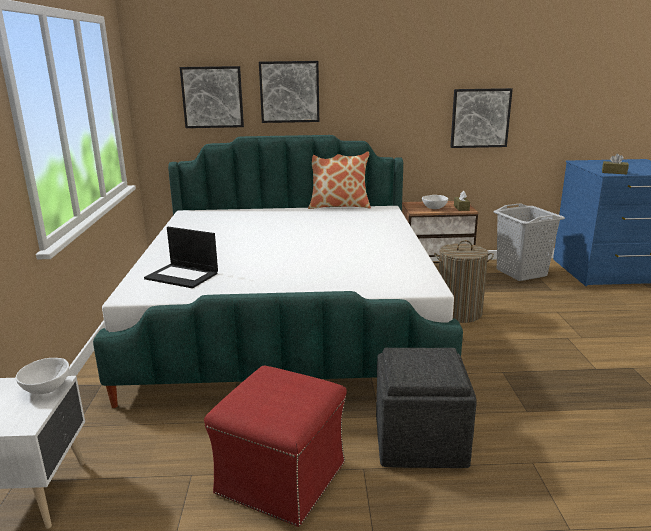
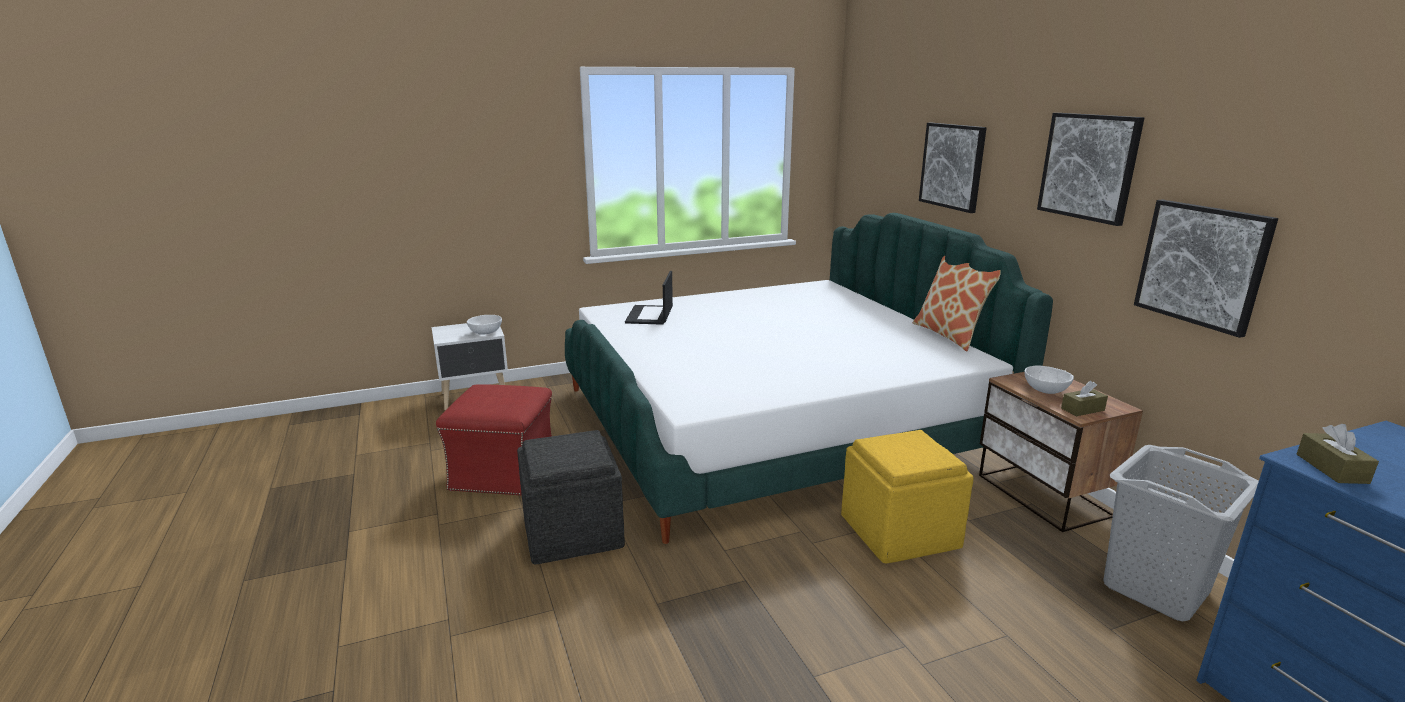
camera: 70 degrees right, 0 degrees up
(212, 97) = (889, 161): picture -> picture (1089, 167)
(458, 313) = (898, 531): laundry basket -> yellow ottoman

